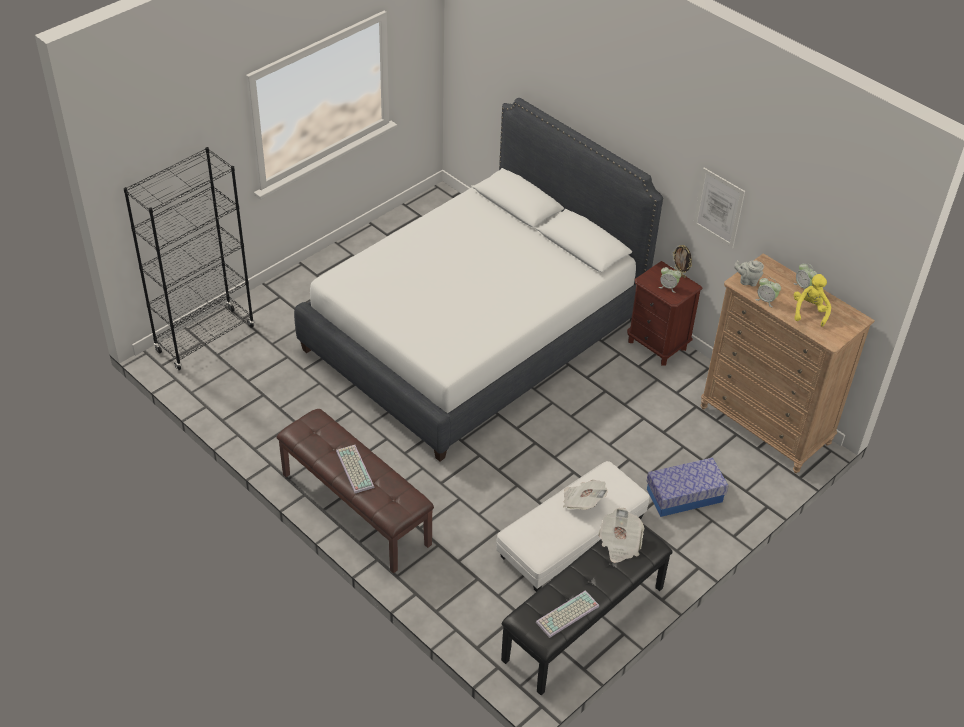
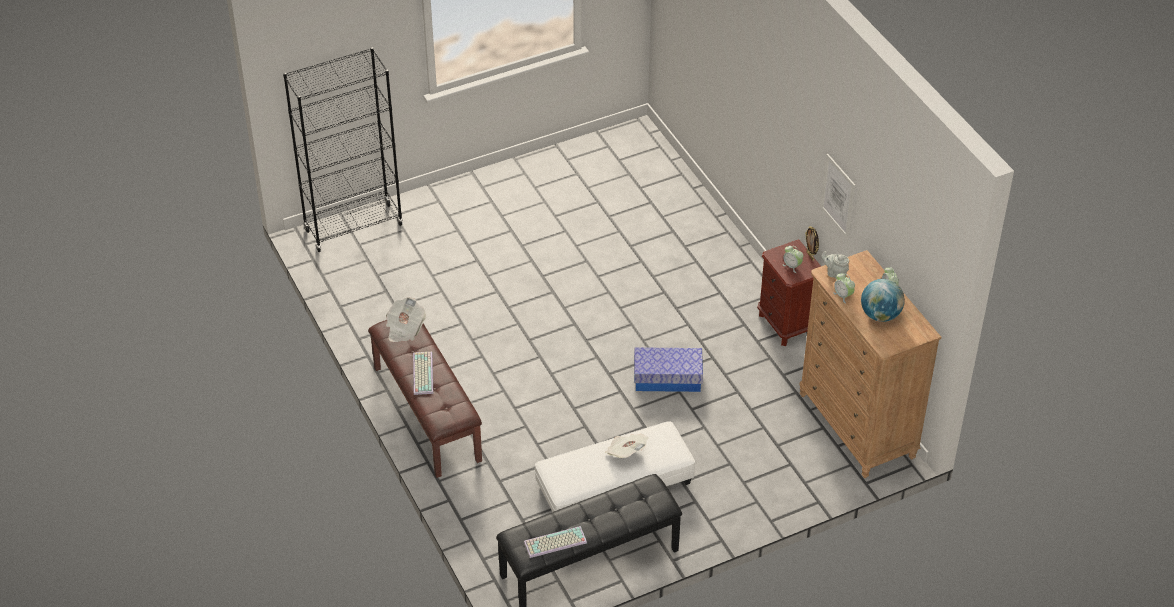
camera: 20 degrees right, 0 degrees up
(475, 334) = (609, 276): white bed -> none
(619, 544) = (632, 494): newspaper -> newspaper (404, 329)
(684, 495) = (741, 473): storage box -> storage box (667, 378)
(809, 311) = (880, 315): yellow plush toy -> globe

